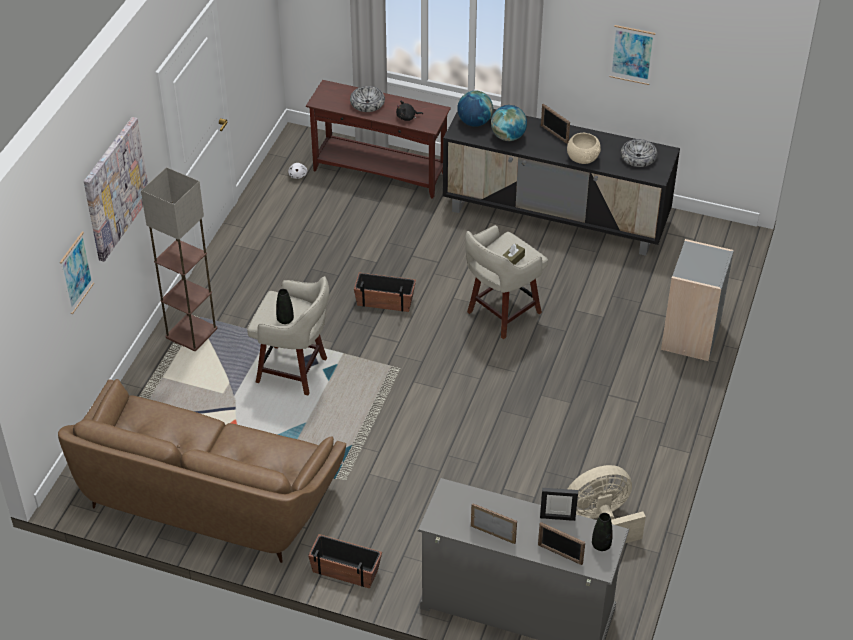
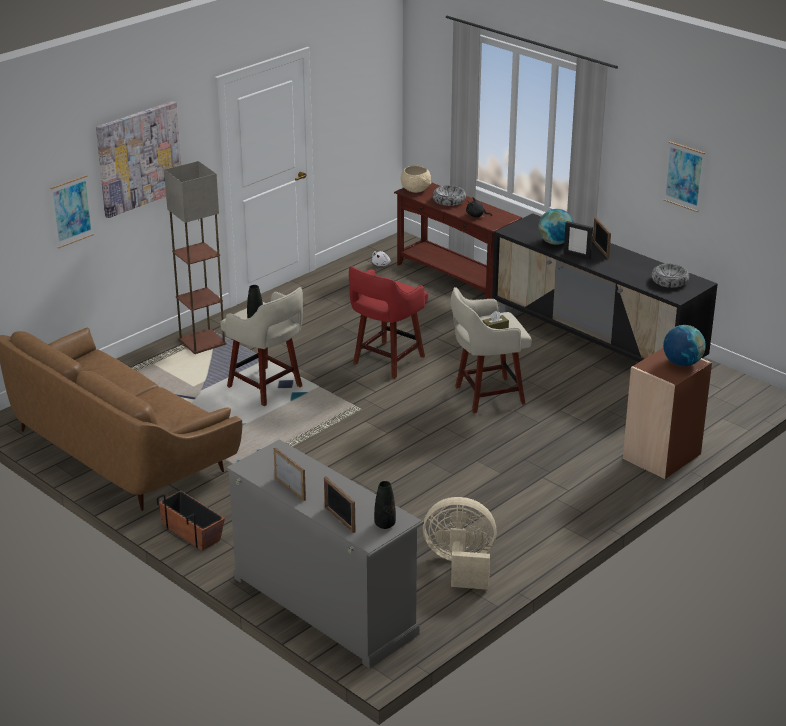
camera: 25 degrees right, 15 degrees down
(385, 301) = (386, 361): planter -> red stool
(474, 122) = (532, 227): globe -> globe (682, 363)
(557, 517) = (361, 493): picture frame -> picture frame (577, 255)
(583, 158) = (614, 270): beige bowl -> beige bowl (416, 190)
(691, 336) = (662, 457): grey bookcase -> brown bookcase

